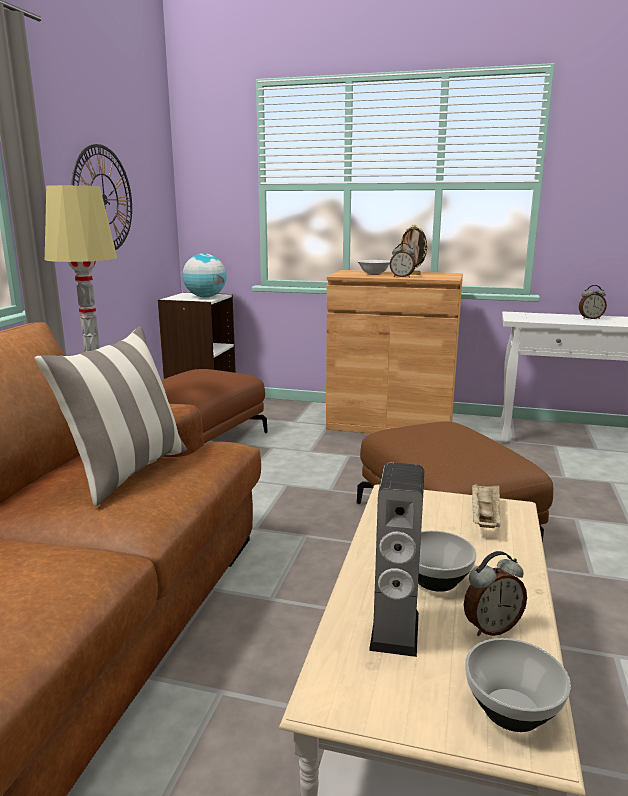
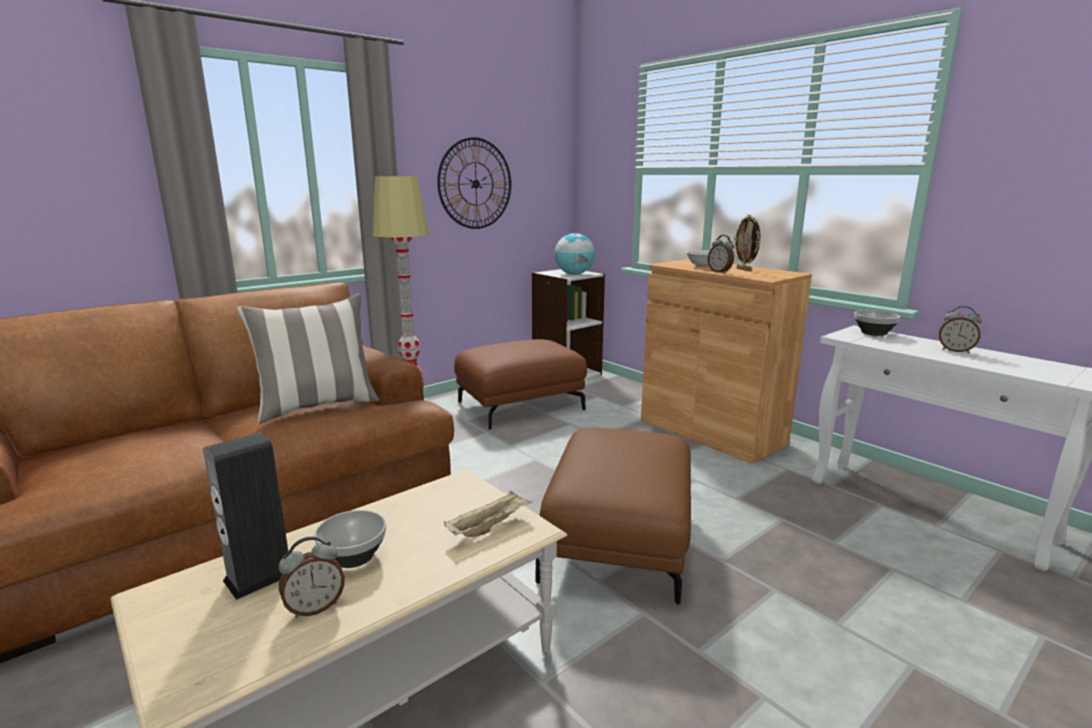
camera: 35 degrees right, 0 degrees up
(491, 627) = (315, 607): alarm clock -> alarm clock turned 45 degrees counterclockwise
(512, 709) = (211, 665): bowl -> bowl (874, 333)

